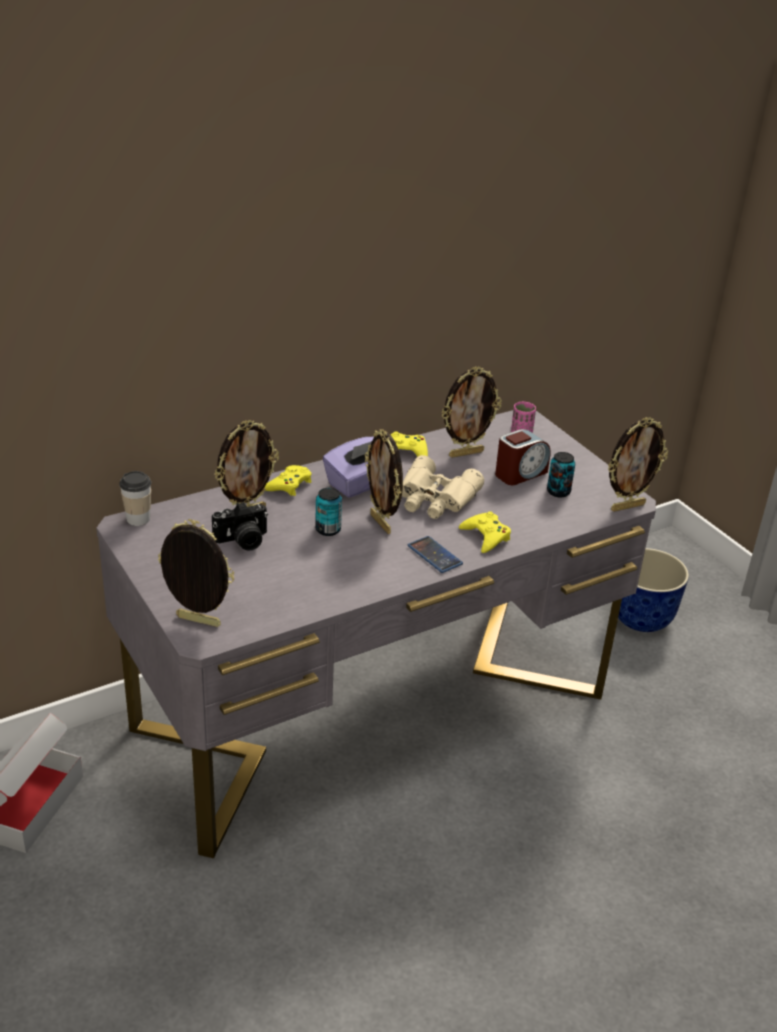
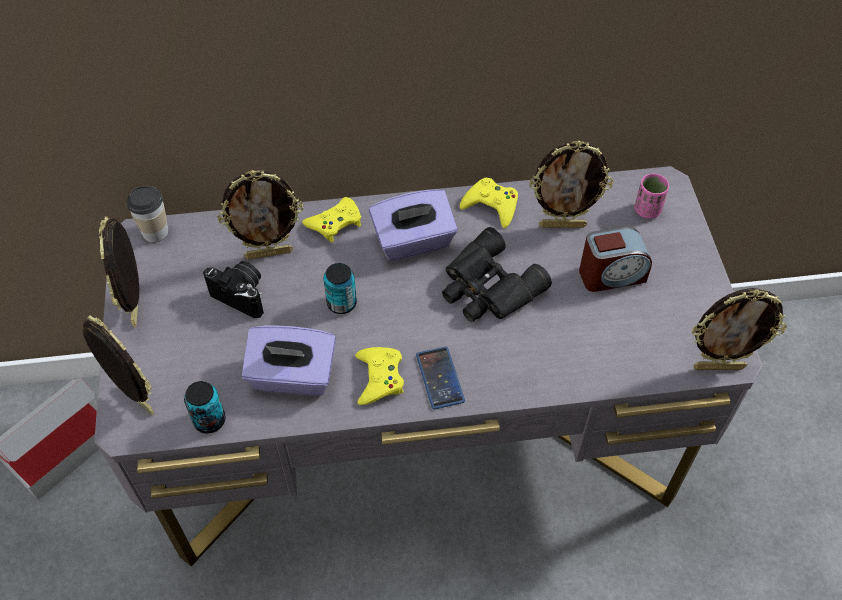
camera: 25 degrees right, 20 degrees up
(242, 541) = (242, 295): camera -> camera turned 150 degrees counterclockwise
(319, 579) = (292, 377): none -> purple tissue box
(381, 523) = (406, 311): picture frame -> picture frame (138, 308)
(435, 499) = (488, 288): beige binoculars -> black binoculars
(486, 536) = (515, 366): yellow game controller -> yellow game controller (379, 378)
(558, 492) = (643, 317): can -> can (209, 420)
(641, 618) = (768, 412): planter -> none

